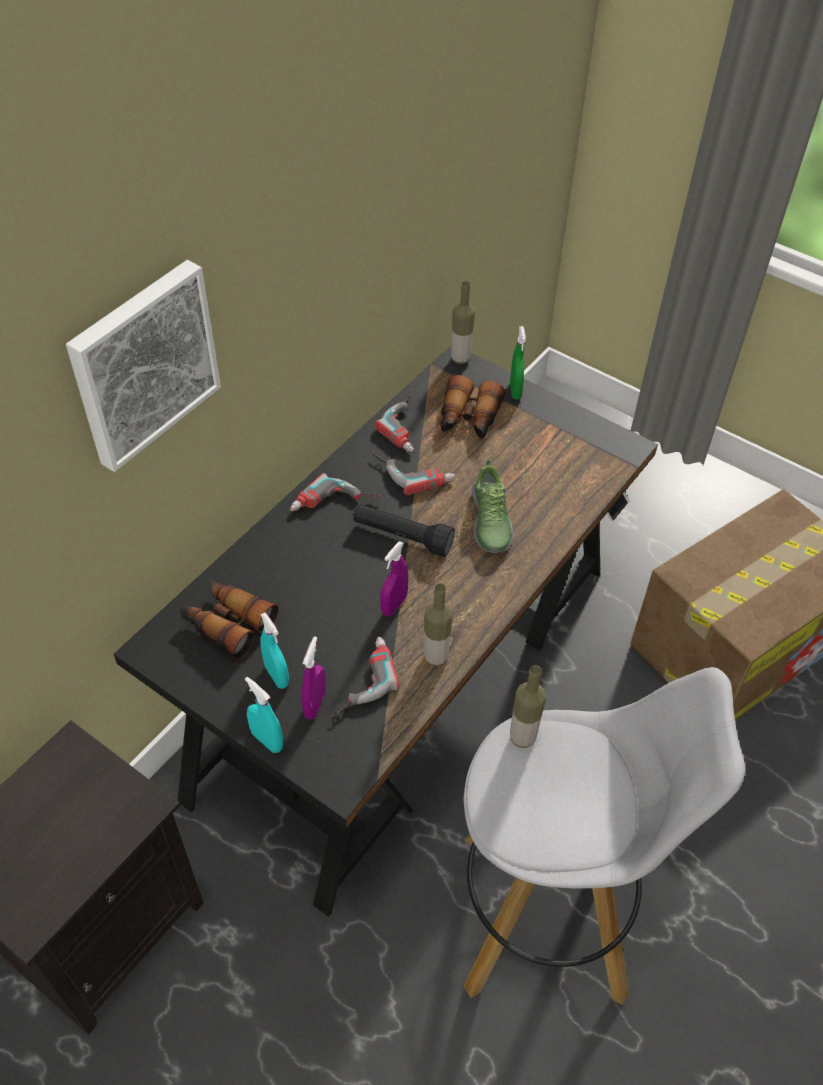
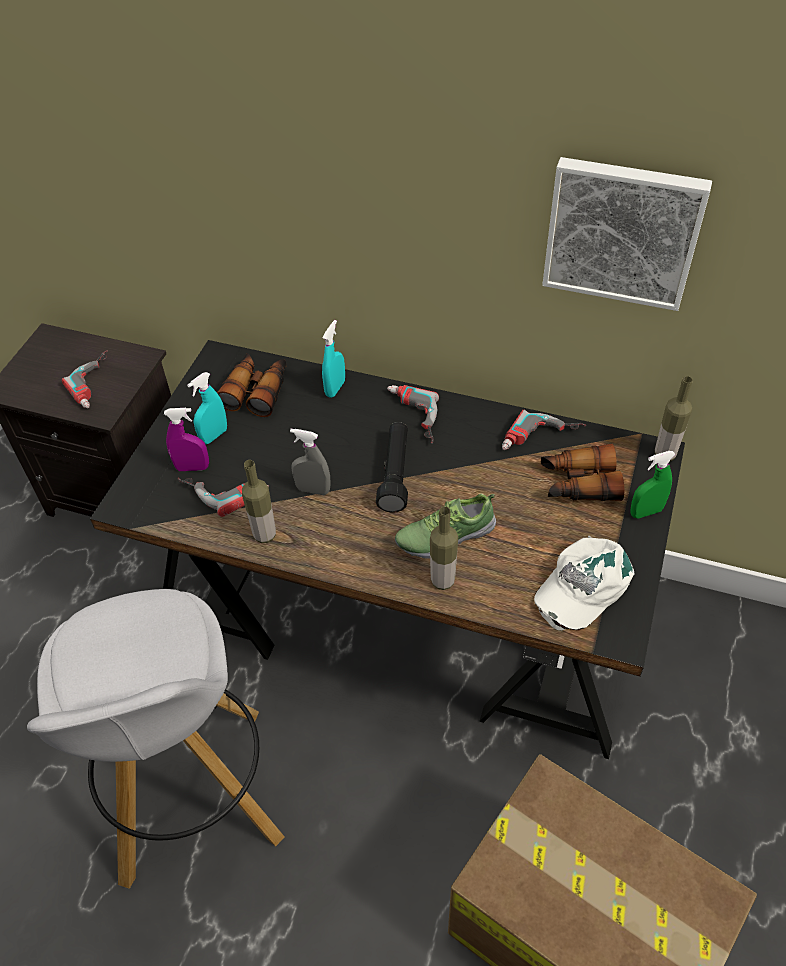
camera: 75 degrees right, 0 degrees up
(143, 363) = (274, 140): picture -> picture (622, 231)
(267, 740) = (151, 449): turquoise spray bottle -> turquoise spray bottle (335, 388)
(394, 605) = (313, 490): purple spray bottle -> grey spray bottle
(413, 470) = (483, 459): power drill -> power drill (97, 383)
(522, 737) = (182, 614): bottle -> bottle (442, 581)
(574, 452) = (582, 586): none -> white cap

